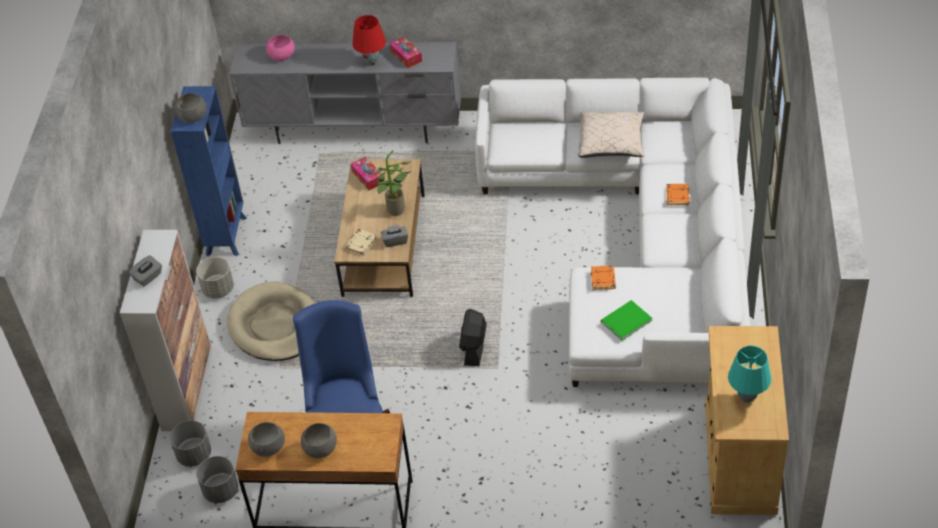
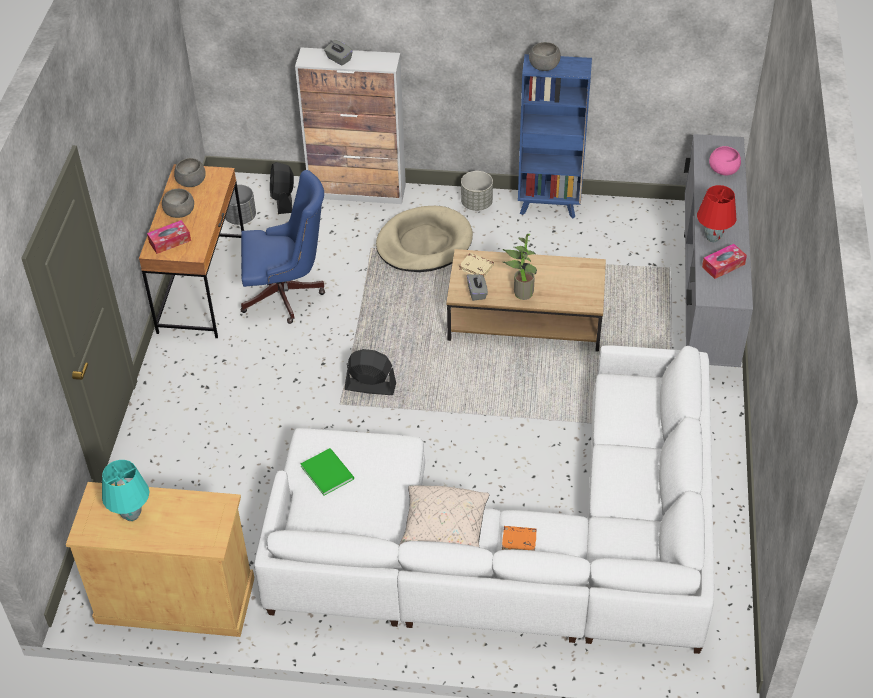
camera: 90 degrees right, 0 degrees up
(194, 454) = (283, 200): grey planter -> black fan
(367, 177) = (575, 271): tissue box -> tissue box (170, 241)
(603, 280) = (393, 459): orange book -> none
(611, 144) = (619, 484): beige pillow -> beige pillow (444, 532)

